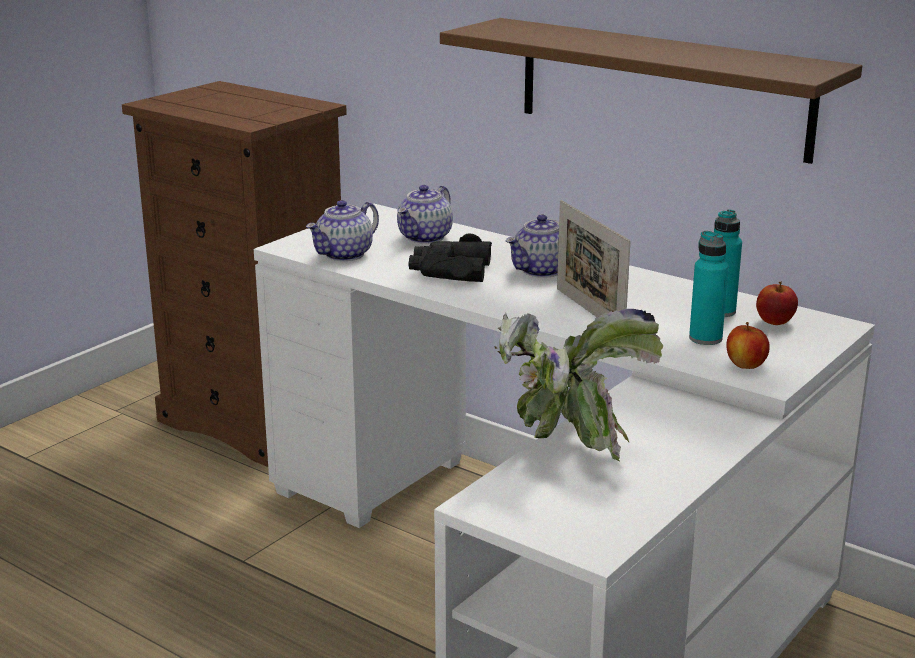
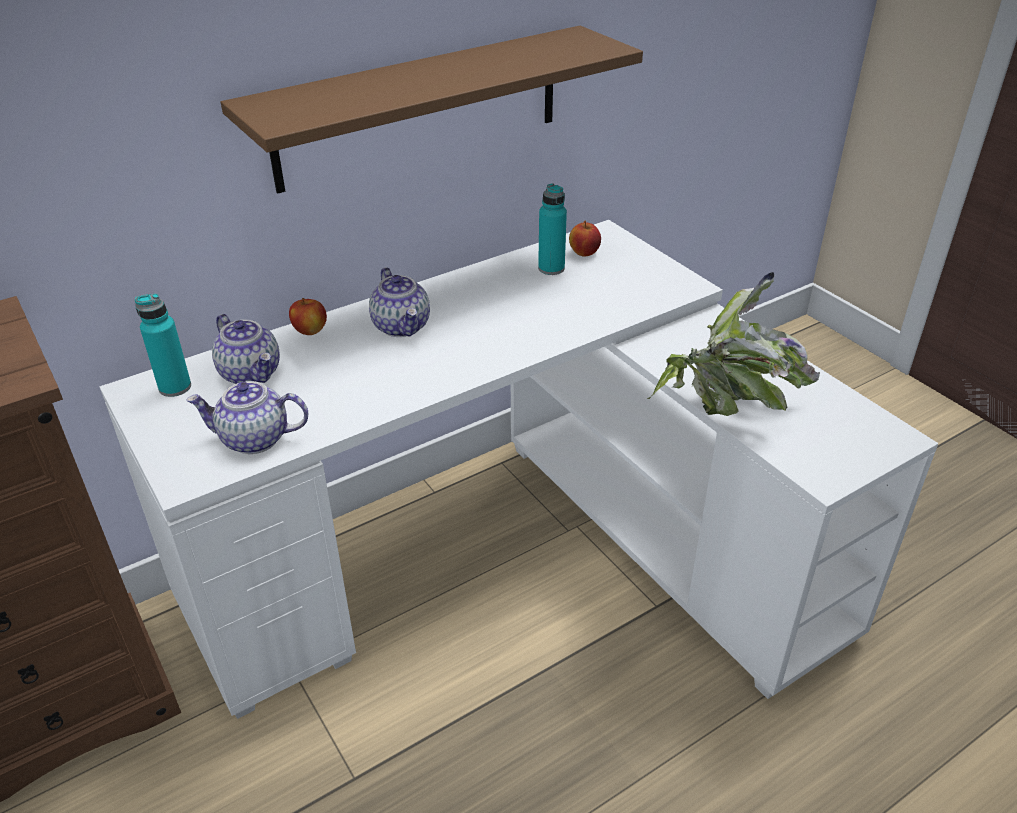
camera: 70 degrees left, 15 degrees up
(344, 255) = (254, 439): teapot -> teapot turned 120 degrees clockwise
(450, 271) = (361, 378): black binoculars -> none
(589, 311) = (514, 326): picture frame -> none
(705, 338) = (601, 289): turquoise bottle -> turquoise bottle (175, 387)
(746, 365) = (657, 286): apple -> apple (310, 331)

